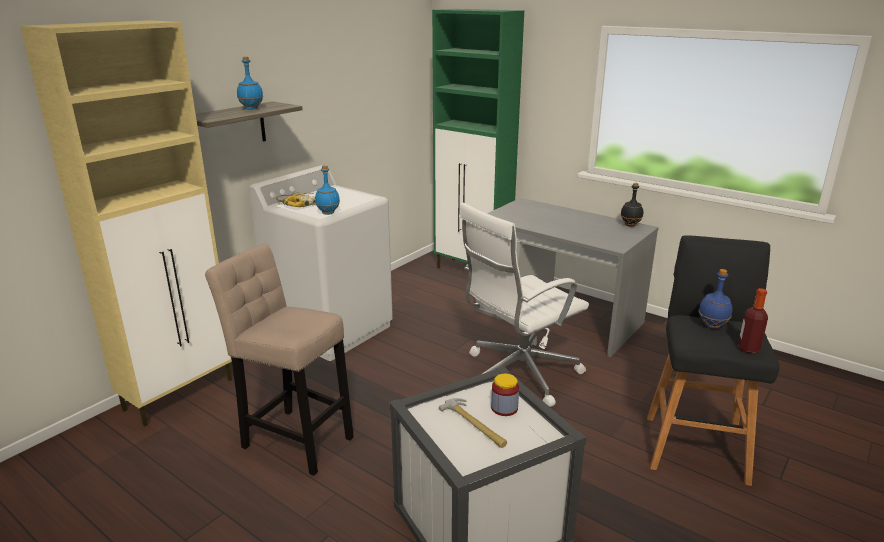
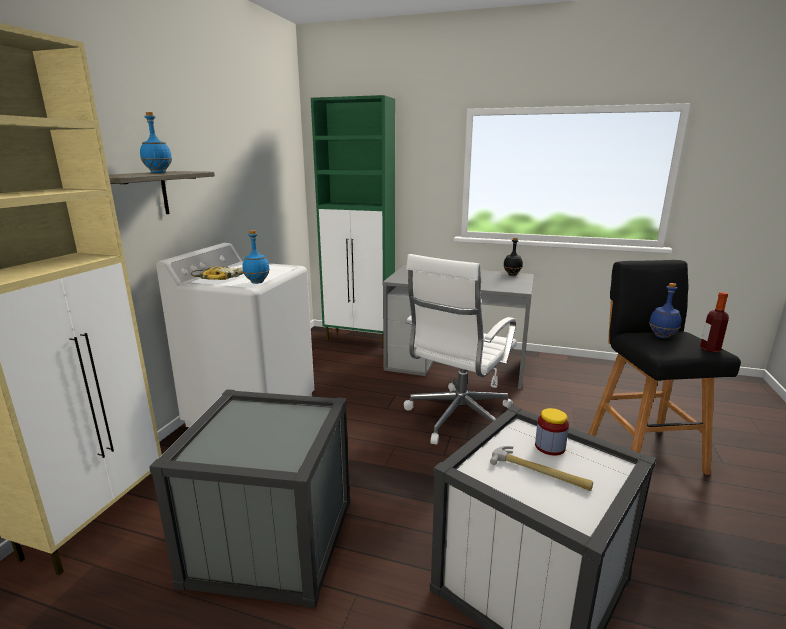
camera: 20 degrees left, 5 degrees down
(294, 439) = (271, 540): beige stool -> grey storage box

